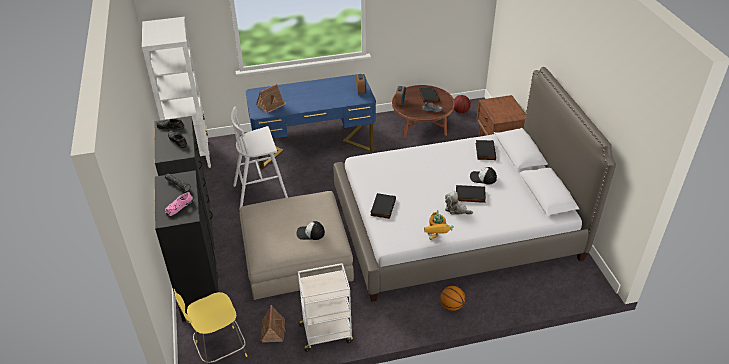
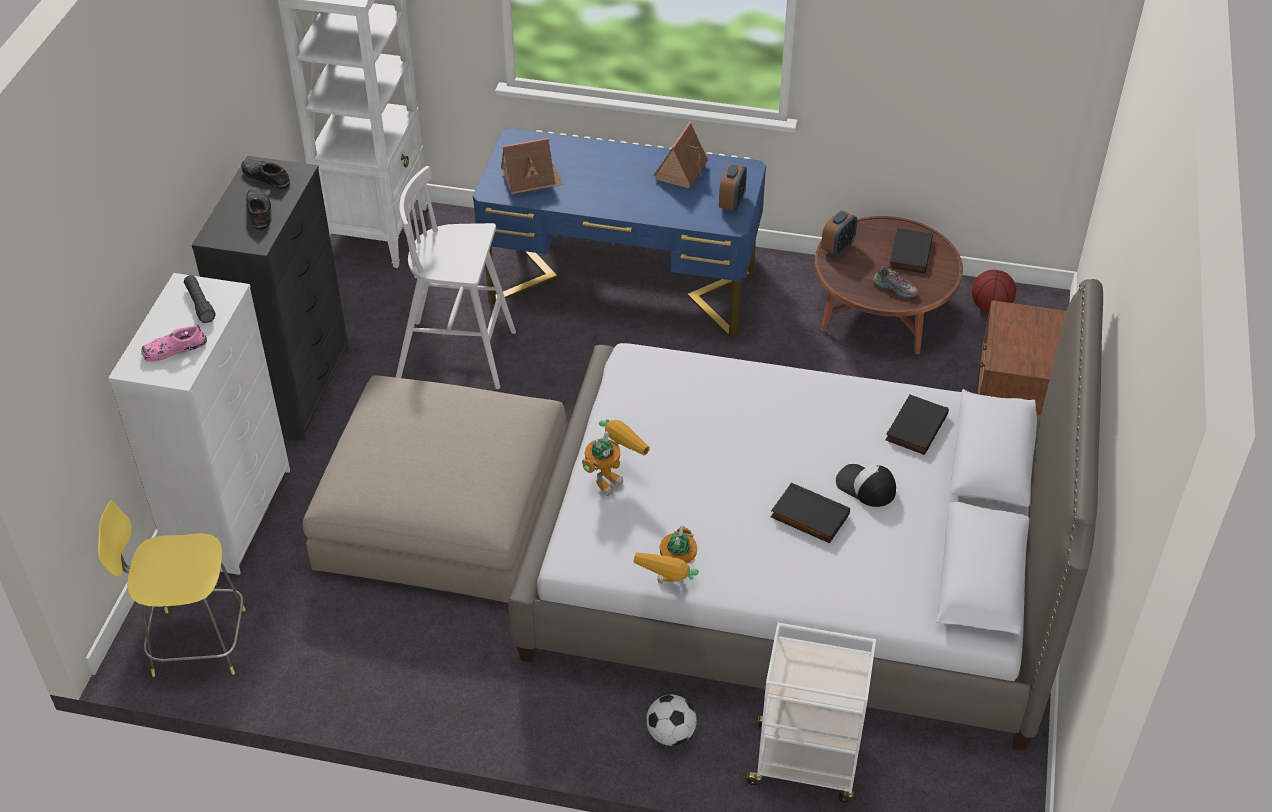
camera: 25 degrees right, 5 degrees up
(200, 290) = (231, 514): black dresser -> white dresser
(273, 330) = (308, 643): toy house -> toy house (682, 170)
(310, 233) = (452, 478): cap -> none
(326, 333) = (399, 689): white cart -> white cart (806, 763)
(382, 207) = (612, 476): black book -> toy robot
(451, 306) = (671, 734): basketball -> football
(456, 209) = (758, 536): plush toy -> none

